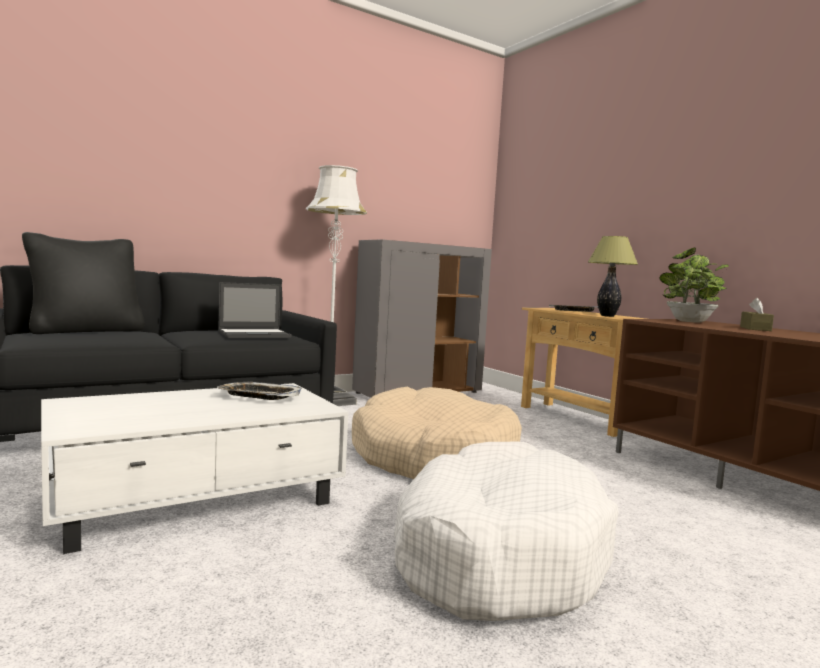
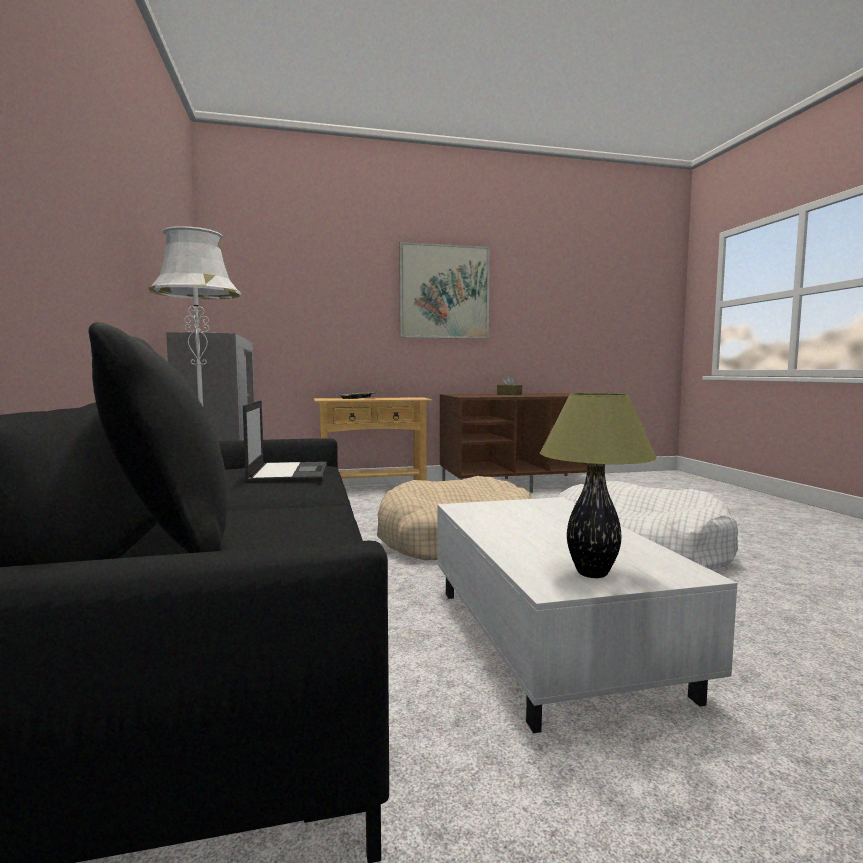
camera: 70 degrees left, 0 degrees up
(259, 396) = (508, 515): tray -> none
(607, 316) = (400, 398): table lamp -> table lamp (592, 573)
(689, 321) = (468, 395): potted plant -> none
(710, 174) = (444, 292): none -> picture

